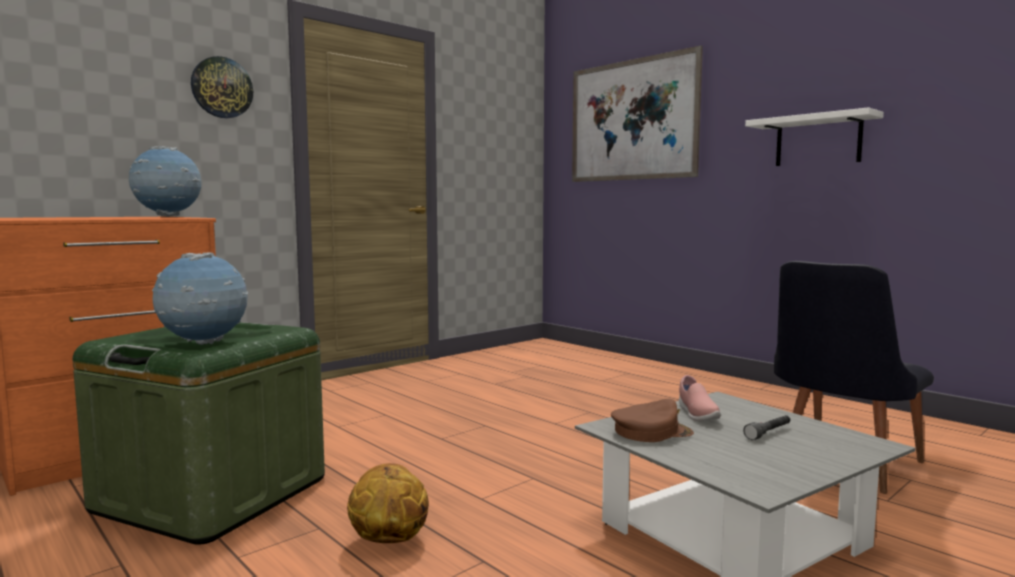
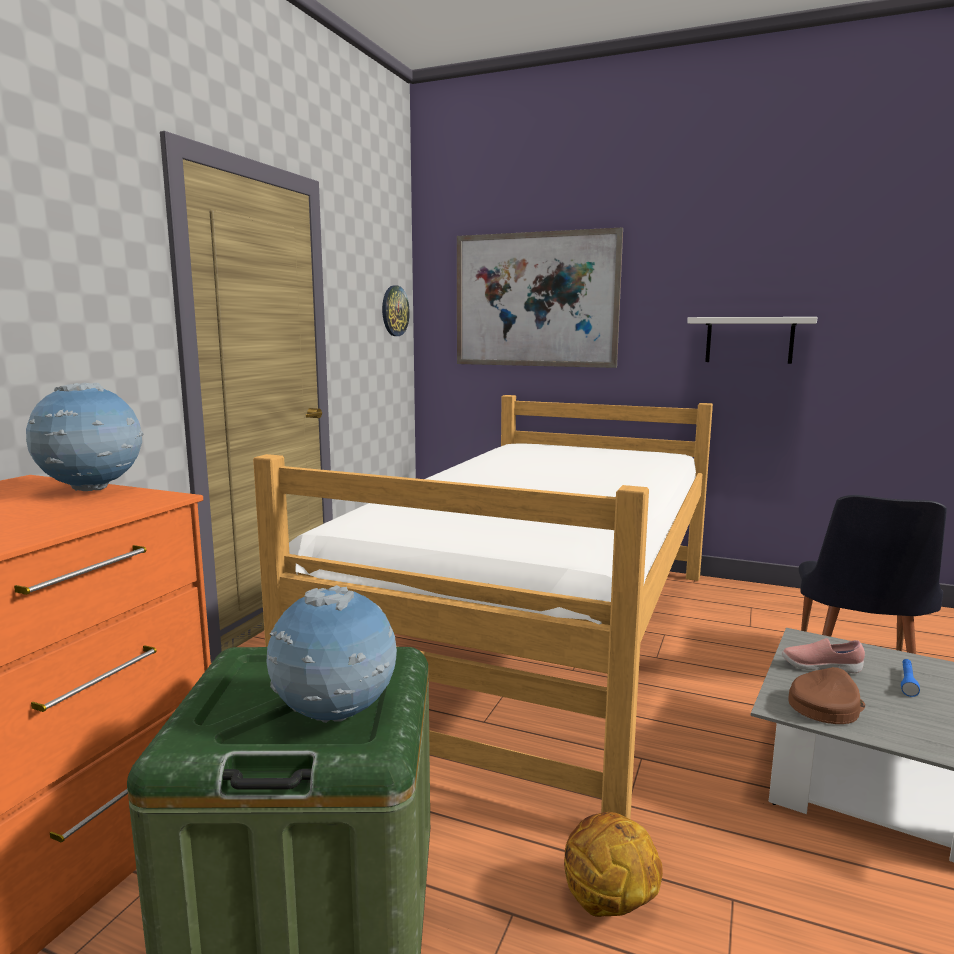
camera: 25 degrees left, 5 degrees up
(222, 87) = (88, 266): wall clock -> wall clock (394, 311)
(555, 404) = (542, 640): none -> bed
(696, 414) = (820, 667): pink shoe -> pink shoe turned 135 degrees clockwise
(768, 433) = (907, 682): grey flashlight -> blue flashlight

